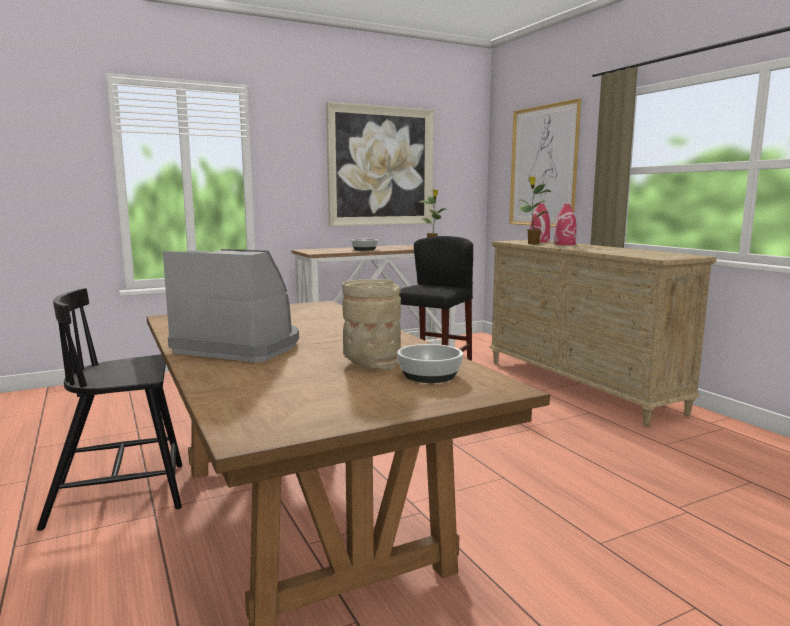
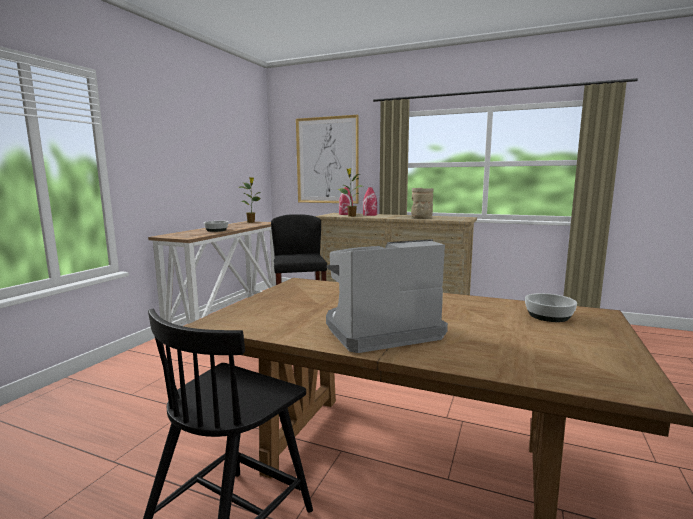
camera: 40 degrees left, 0 degrees up
(371, 364) = (499, 318): beige vase -> beige vase (421, 218)
(381, 166) = (207, 157): picture -> none

